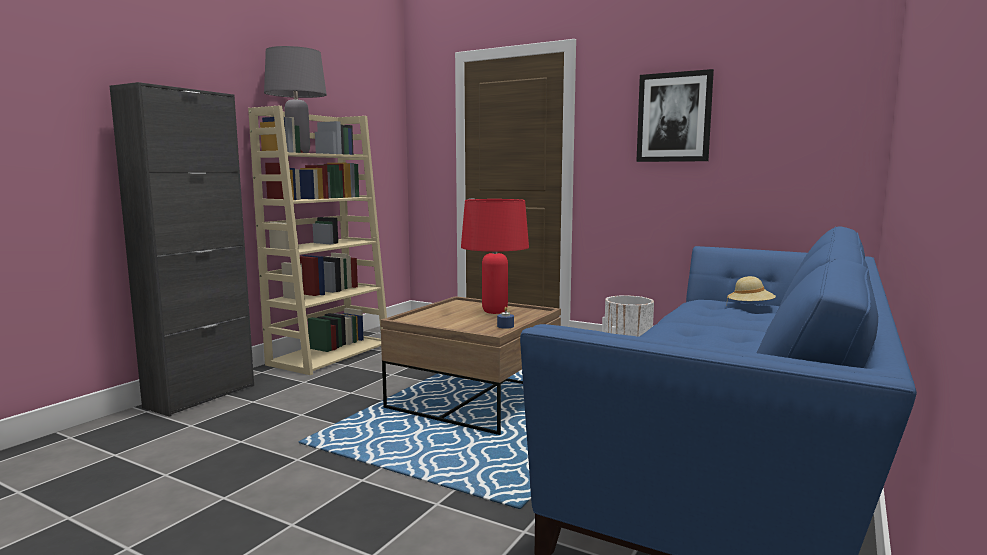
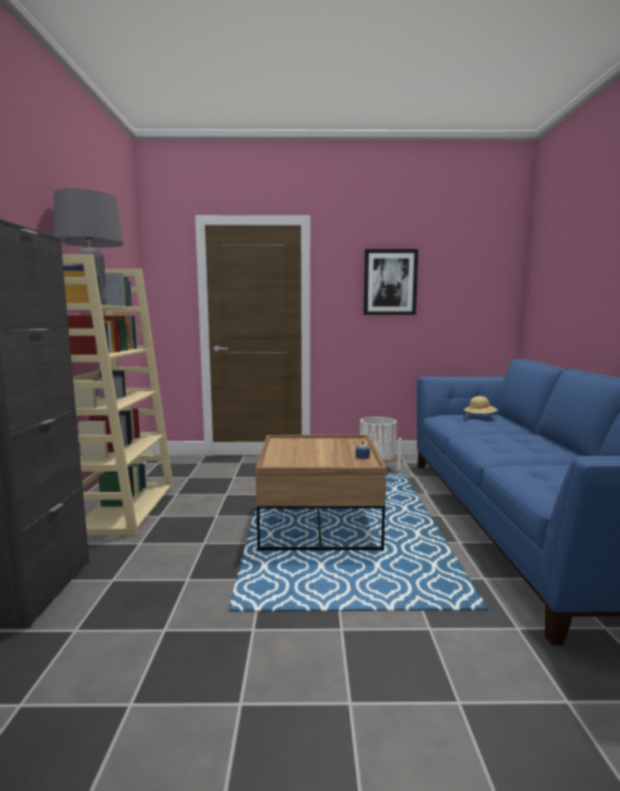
camera: 30 degrees left, 0 degrees up
(494, 311) = (325, 444): red table lamp -> none

